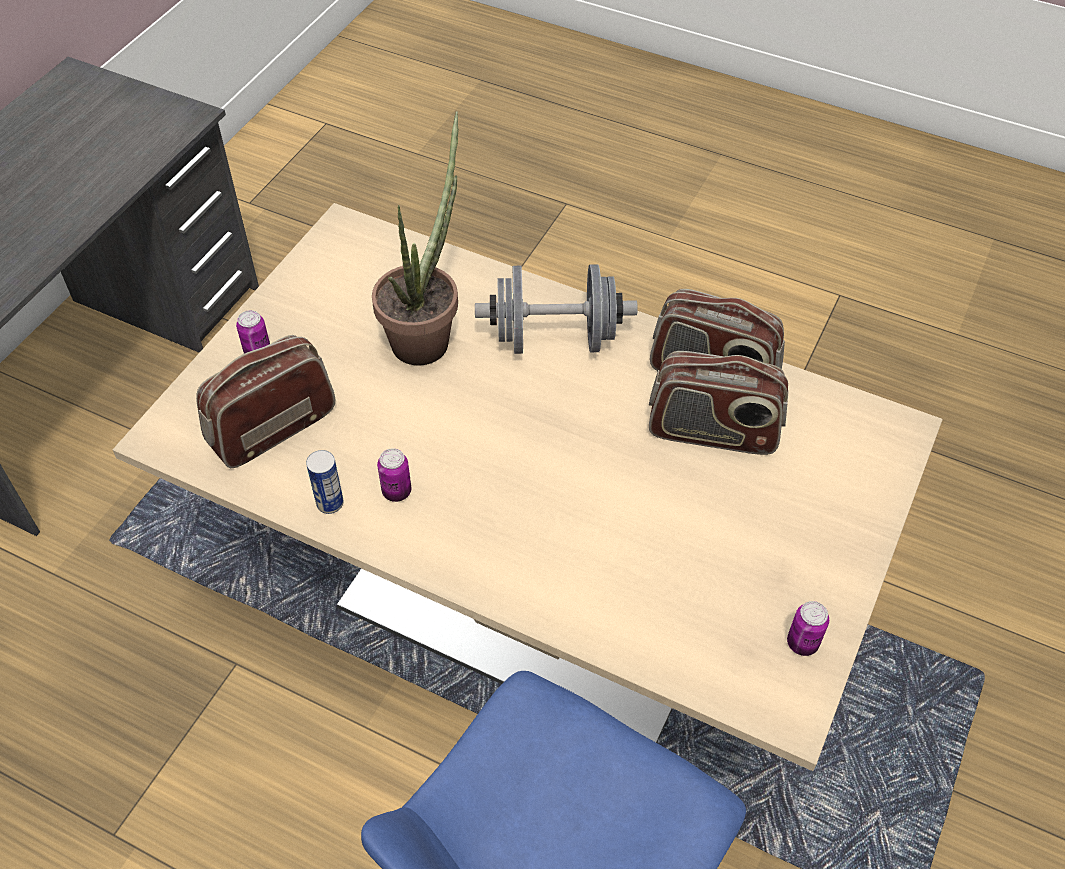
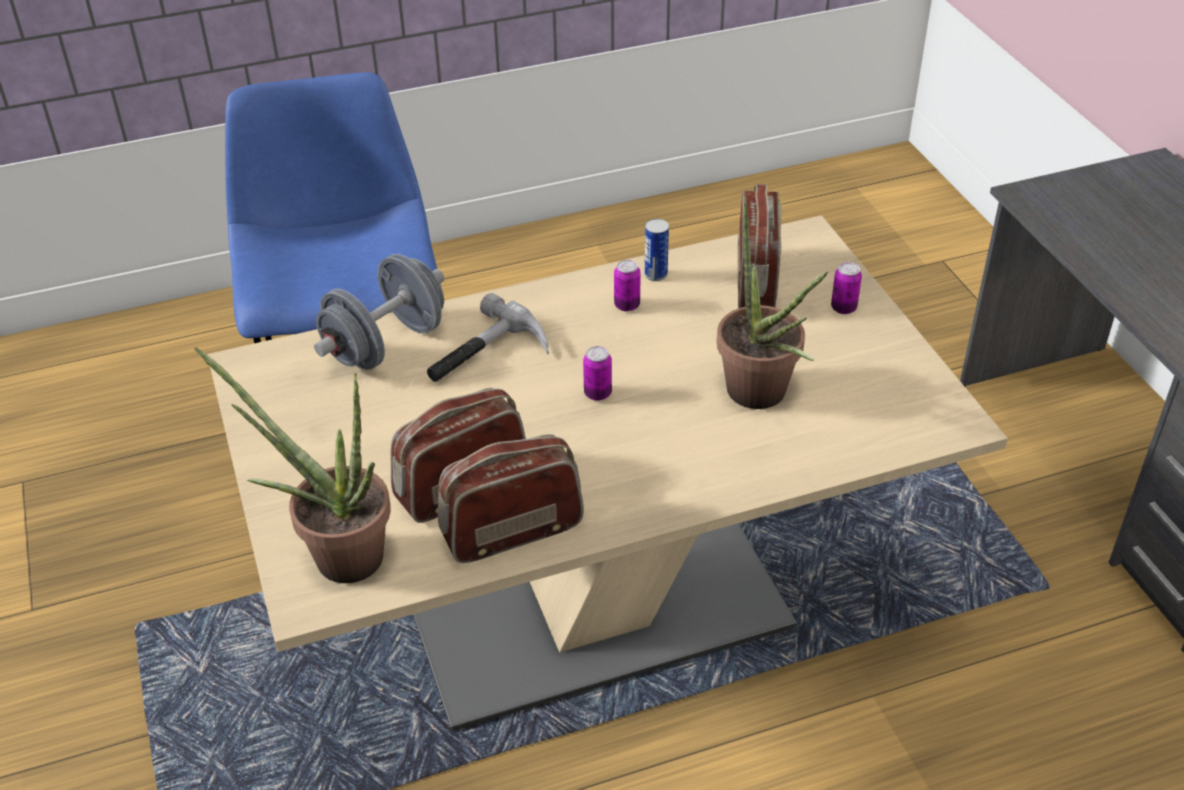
camera: 135 degrees right, 10 degrees down
(555, 338) = (669, 466): grey dumbbell -> grey dumbbell (385, 344)
(568, 535) = (487, 356): none -> hammer
(802, 643) = (266, 402): can -> can (597, 393)
(853, 449) = (335, 554): none -> potted plant

